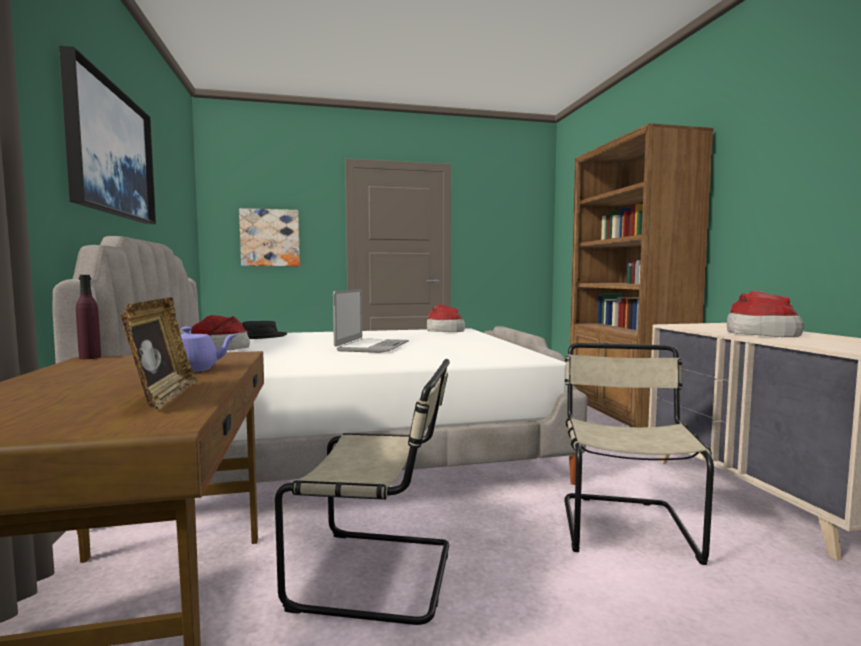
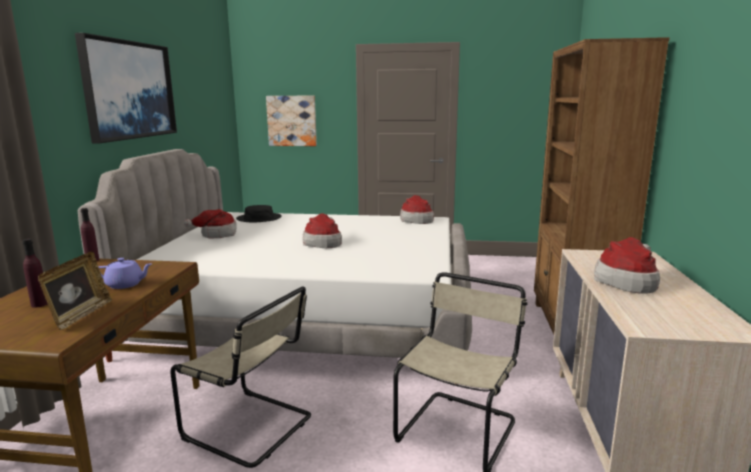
camera: 20 degrees right, 10 degrees up
(61, 394) = (40, 304): none -> purple bottle
(372, 347) = (323, 242): laptop -> hat

